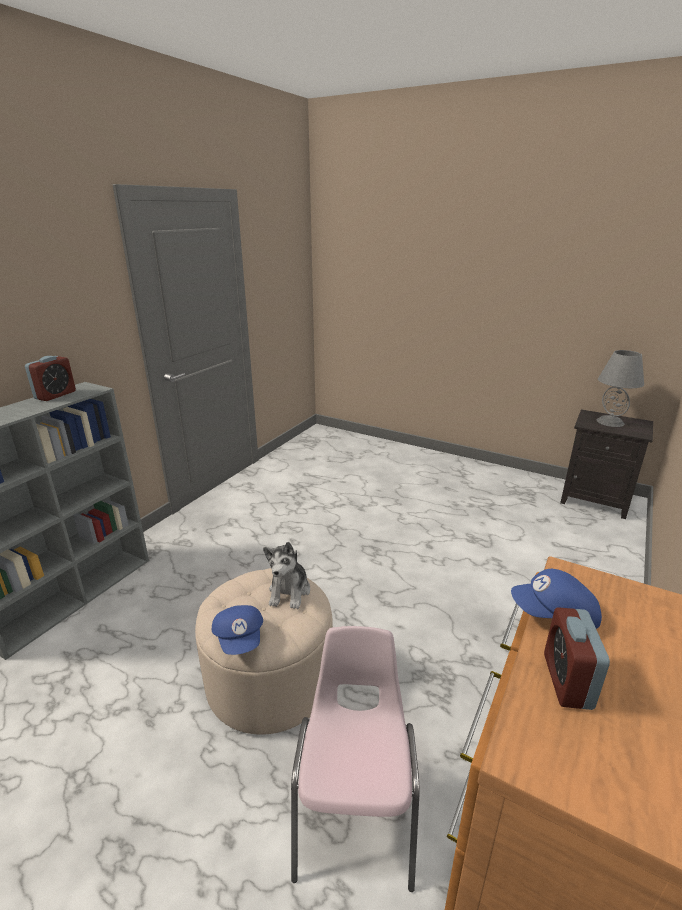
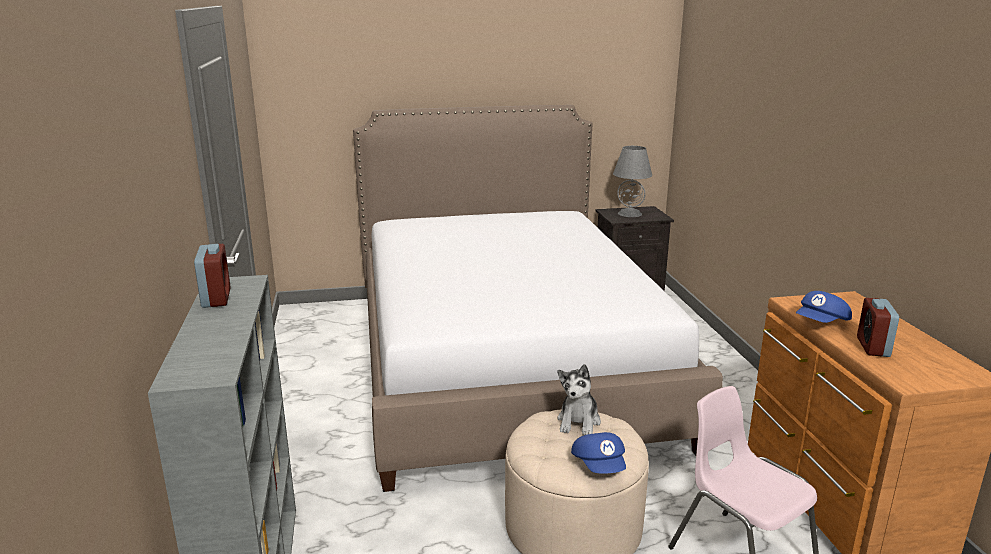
camera: 40 degrees left, 5 degrees down
(240, 638) = (600, 466): blue cap -> blue cap turned 45 degrees clockwise
(289, 591) = (579, 421): plush toy -> plush toy turned 45 degrees clockwise
(401, 521) = (505, 364): none -> bed
(567, 681) = (873, 347): alarm clock -> alarm clock turned 45 degrees clockwise

